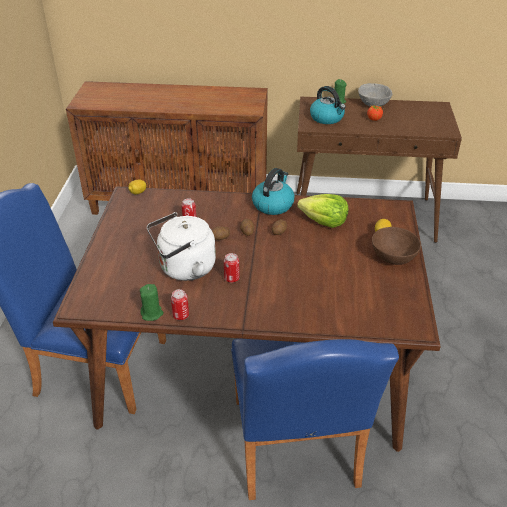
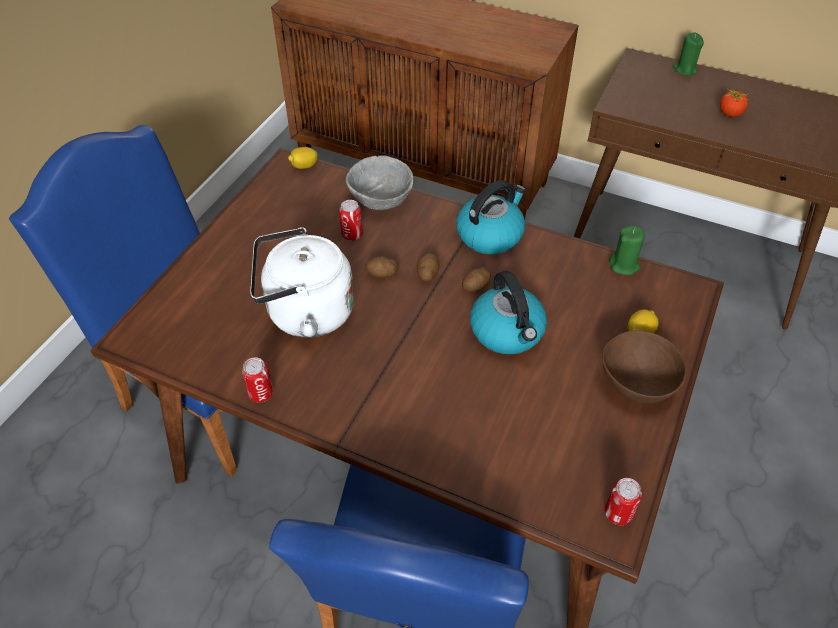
camera: 20 degrees right, 10 degrees up
(152, 313) = (223, 378): green candle -> green candle (624, 265)
(231, 278) = (364, 350): can -> can (618, 513)
(324, 221) = (555, 286): lettuce -> none
(327, 118) = (652, 96): kettle -> kettle (508, 332)
(373, 104) = (741, 85): grey bowl -> grey bowl (381, 200)

